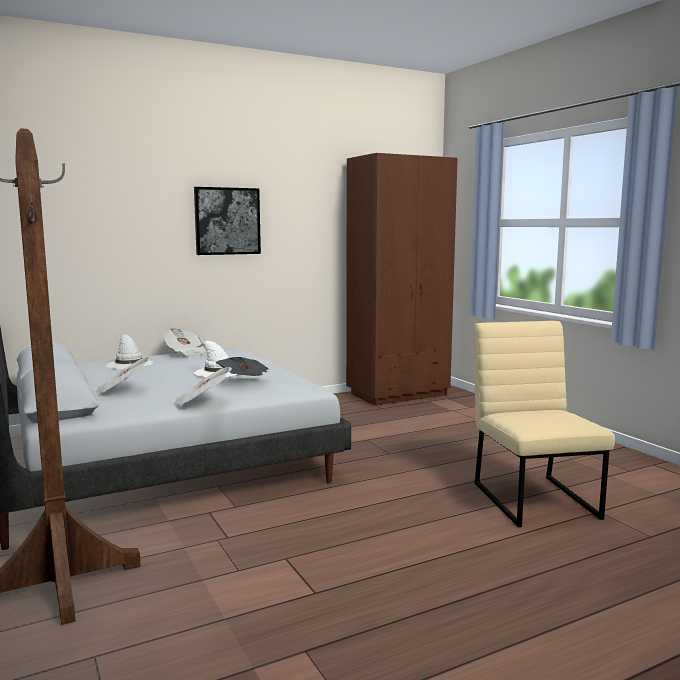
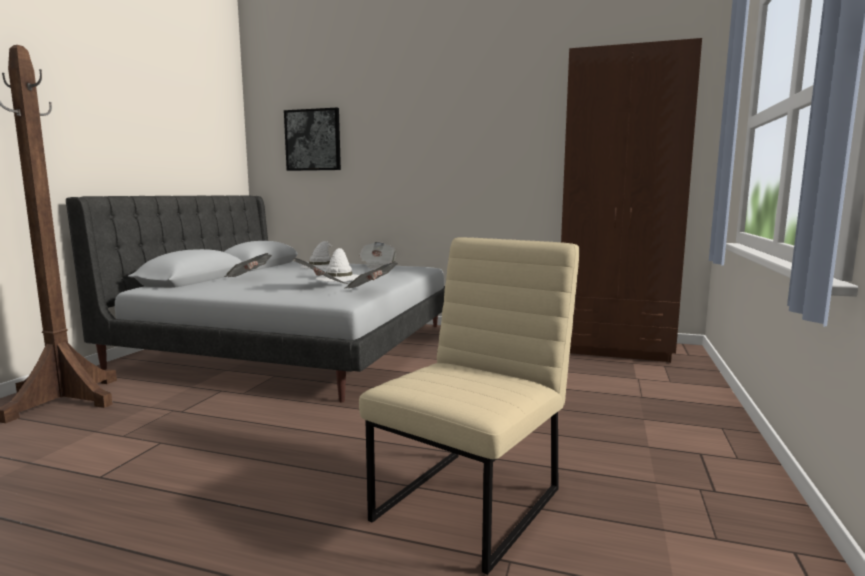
camera: 45 degrees right, 0 degrees up
(201, 402) = (246, 293): newspaper -> newspaper (371, 290)
(227, 221) = (438, 144): picture -> picture (313, 140)

